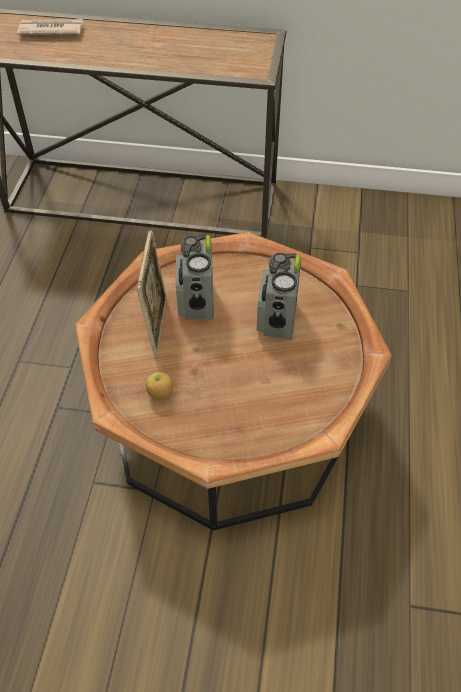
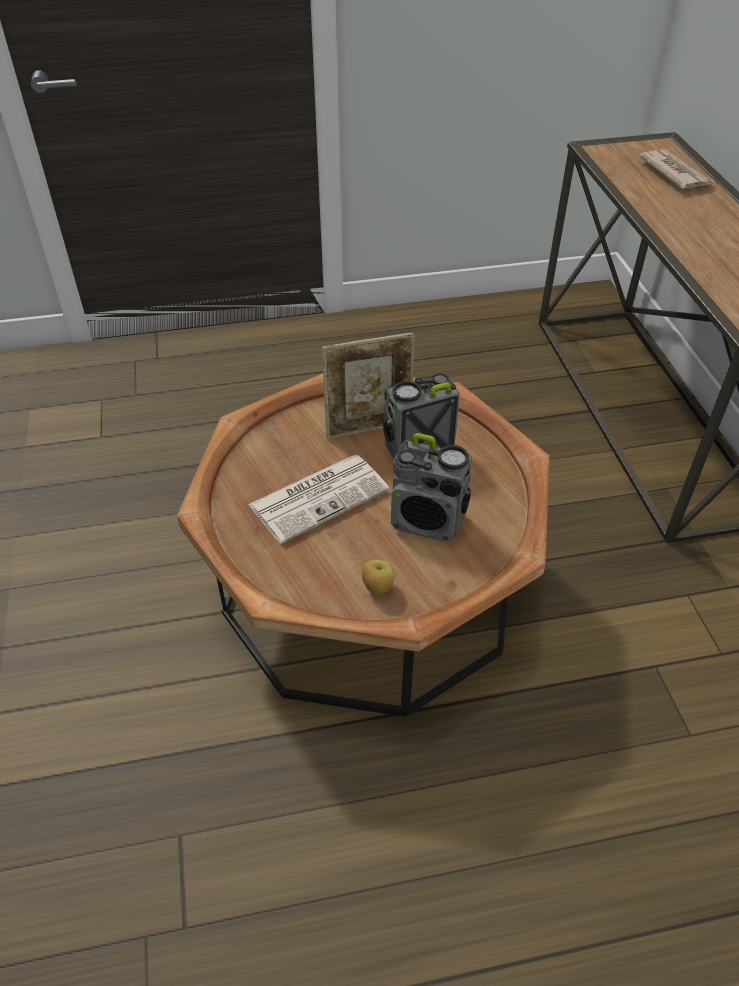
camera: 70 degrees right, 5 degrees down
(160, 394) = (278, 457): apple -> apple (377, 587)
(221, 377) = (320, 496): none -> newspaper
(276, 320) = (428, 521): radio -> radio turned 150 degrees counterclockwise

